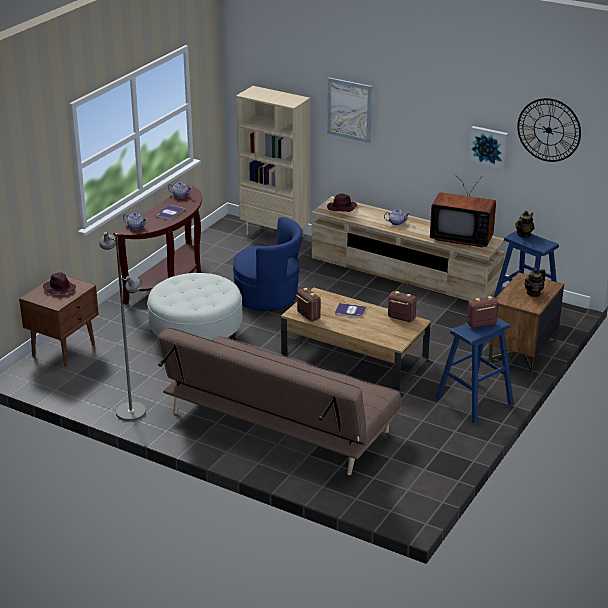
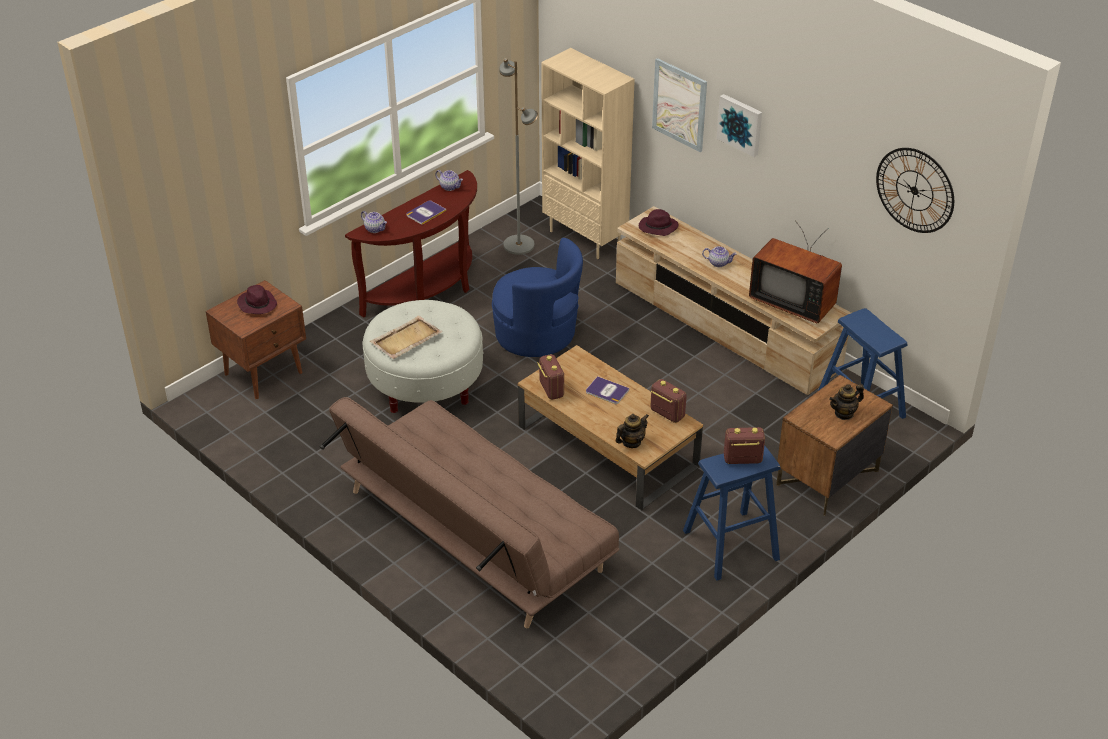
camera: 15 degrees right, 10 degrees up
(131, 412) = (306, 480): grey floor lamp -> grey floor lamp (519, 245)
(184, 298) = (405, 339): none -> beige tray
(489, 147) = (840, 193): picture -> picture (740, 124)
(523, 235) = (866, 319): teapot -> teapot (631, 442)

